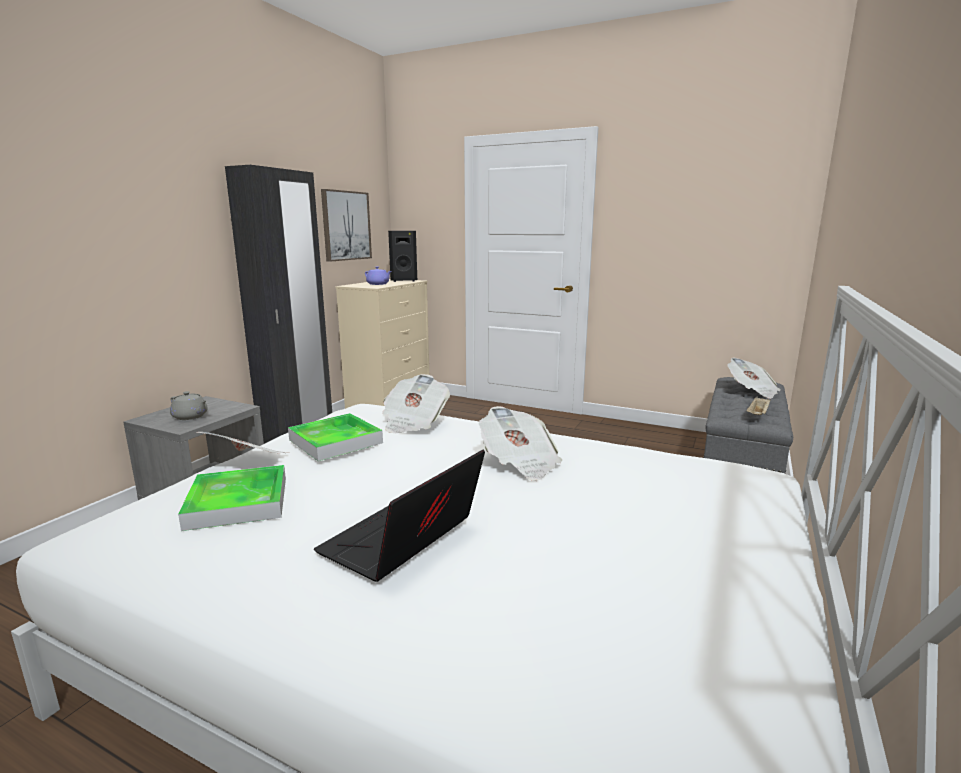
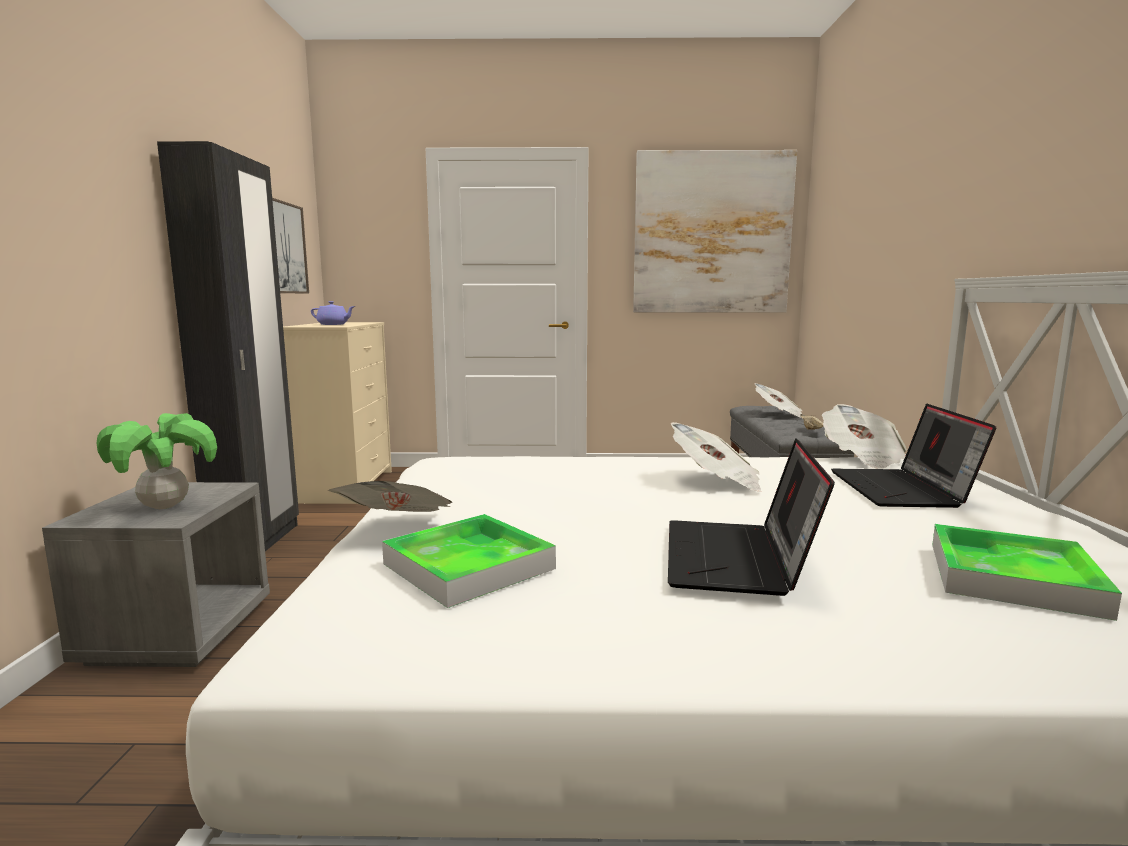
camera: 25 degrees left, 5 degrees down
(190, 417) = (164, 506): grey teapot -> potted plant
(335, 441) = (483, 490): tray -> tray (1012, 578)
(403, 280) = (354, 322): black speaker -> none
(413, 422) = (542, 462): newspaper -> newspaper (862, 458)
(677, 505) = (903, 490): none -> laptop
(714, 204) = (712, 233): none -> picture

